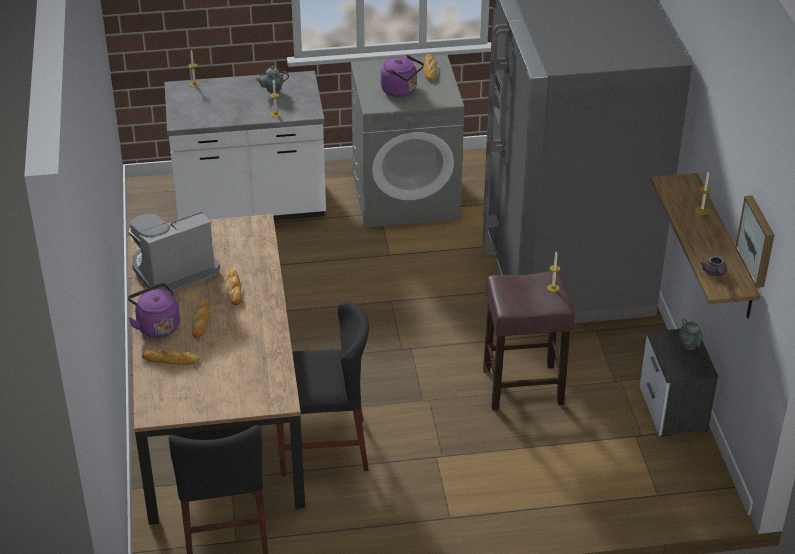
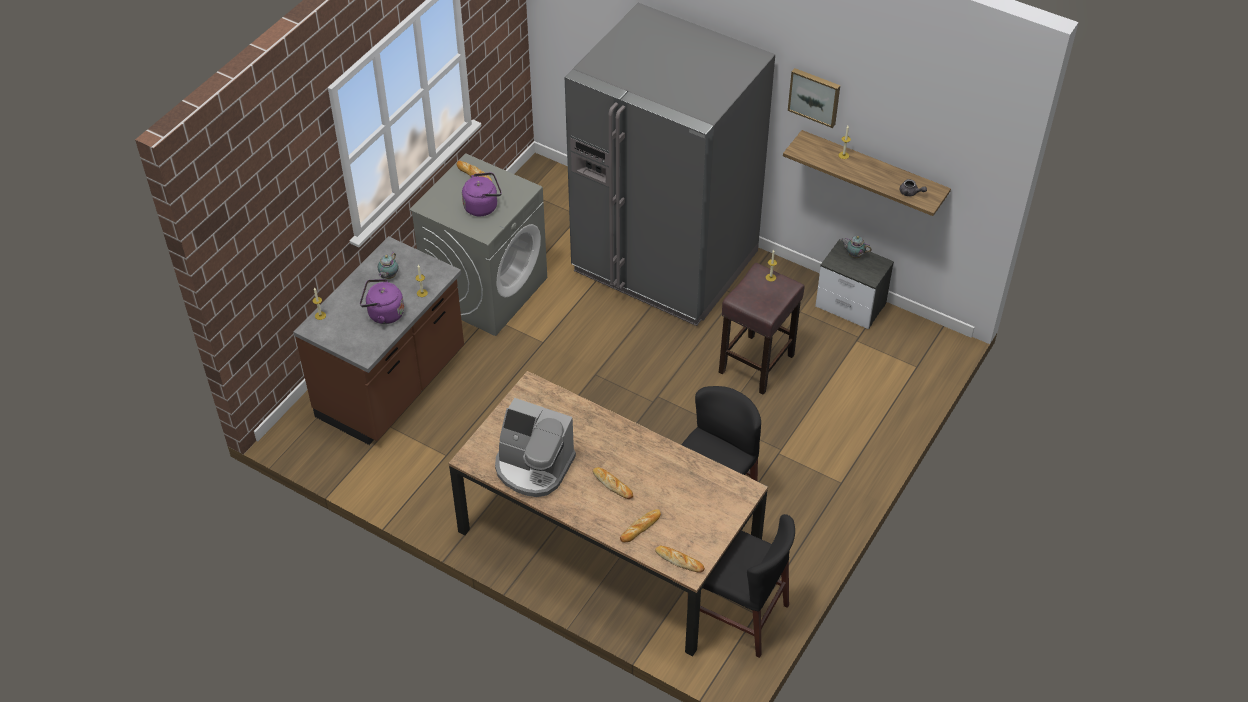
camera: 50 degrees left, 10 degrees up
(157, 326) = (592, 514): purple kettle -> purple kettle (383, 314)
(173, 269) = (533, 467): coffee machine -> coffee machine turned 75 degrees counterclockwise
(234, 289) = (595, 445): bread -> bread (679, 560)
(250, 207) = (392, 386): white counter -> brown counter
(758, 241) = (935, 153): picture -> picture (815, 96)

